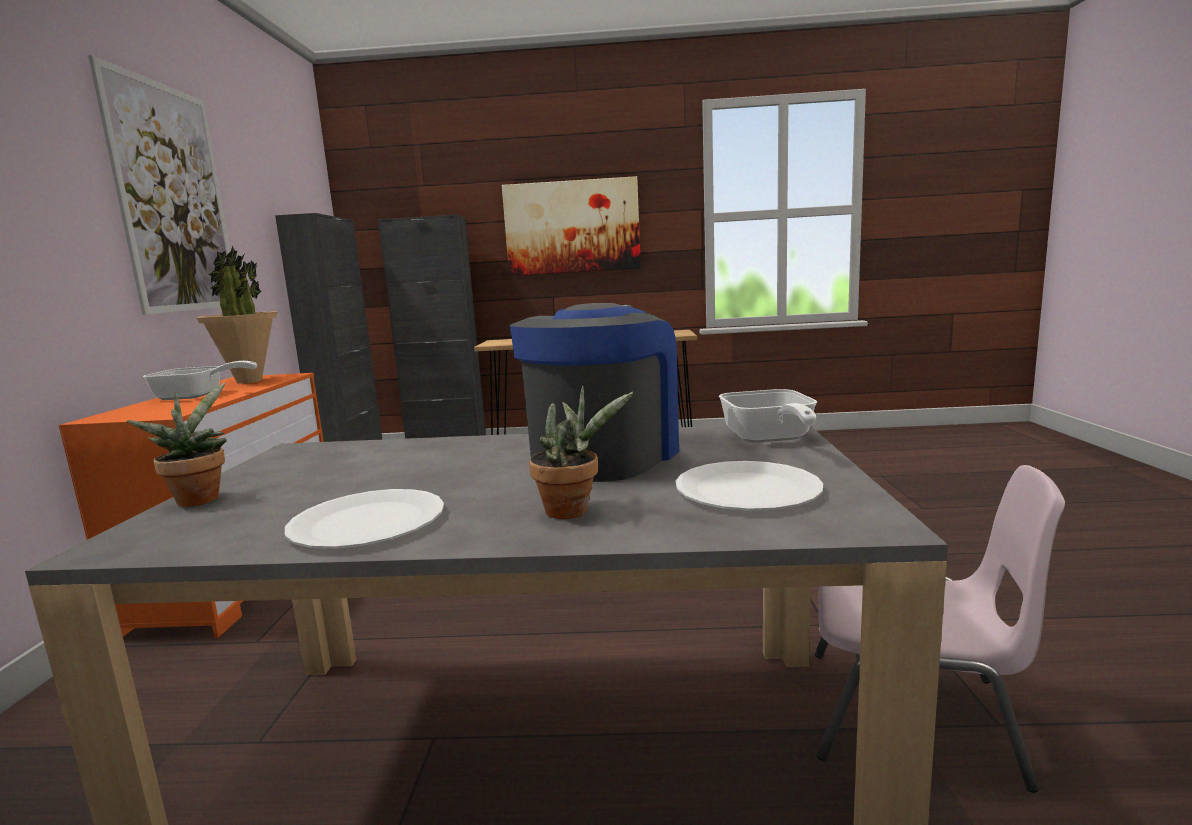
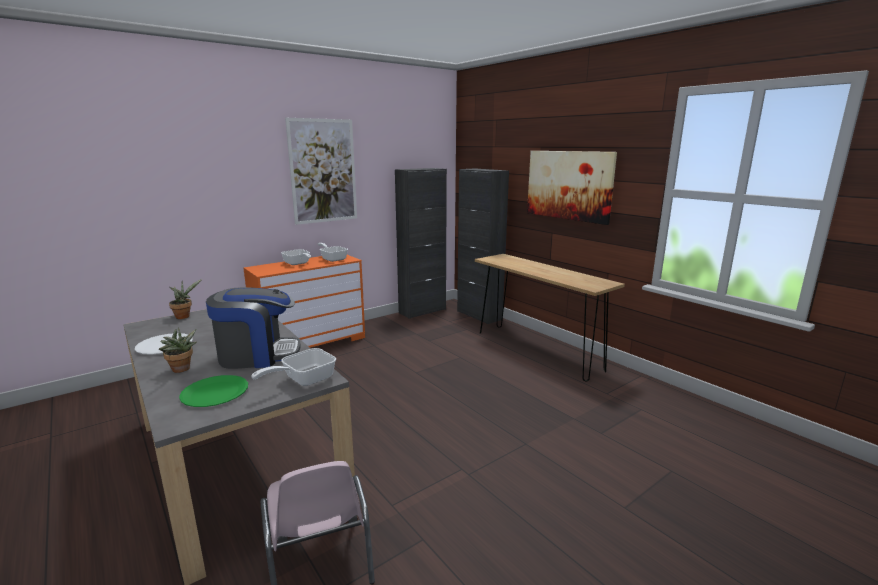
camera: 50 degrees right, 5 degrees up
(249, 381) = (332, 259): potted plant -> frying pan
(747, 490) = (215, 392): white plate -> green plate

